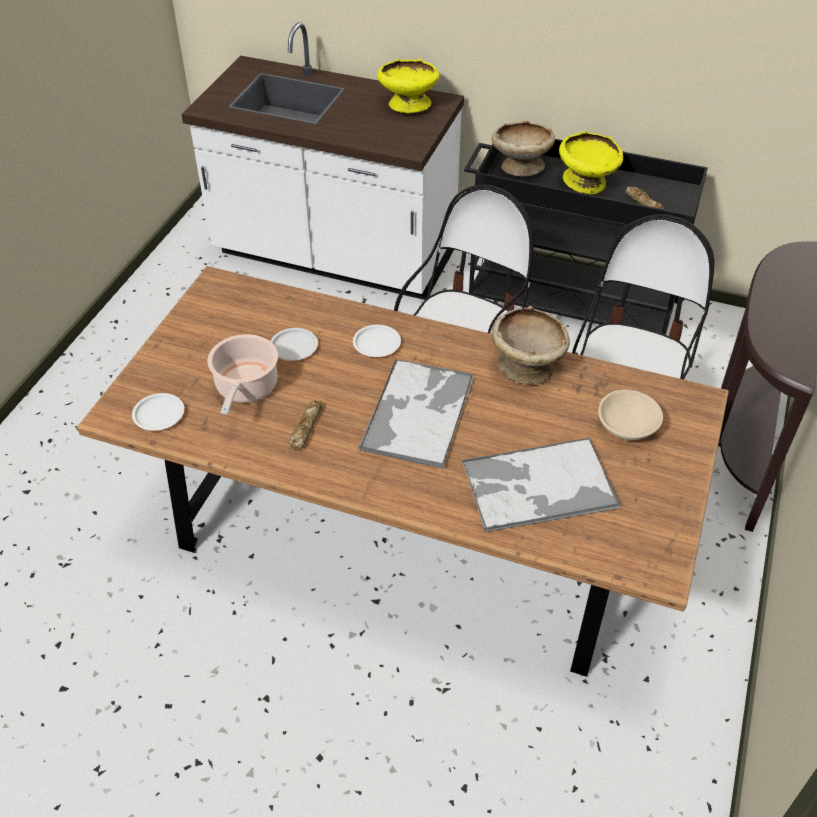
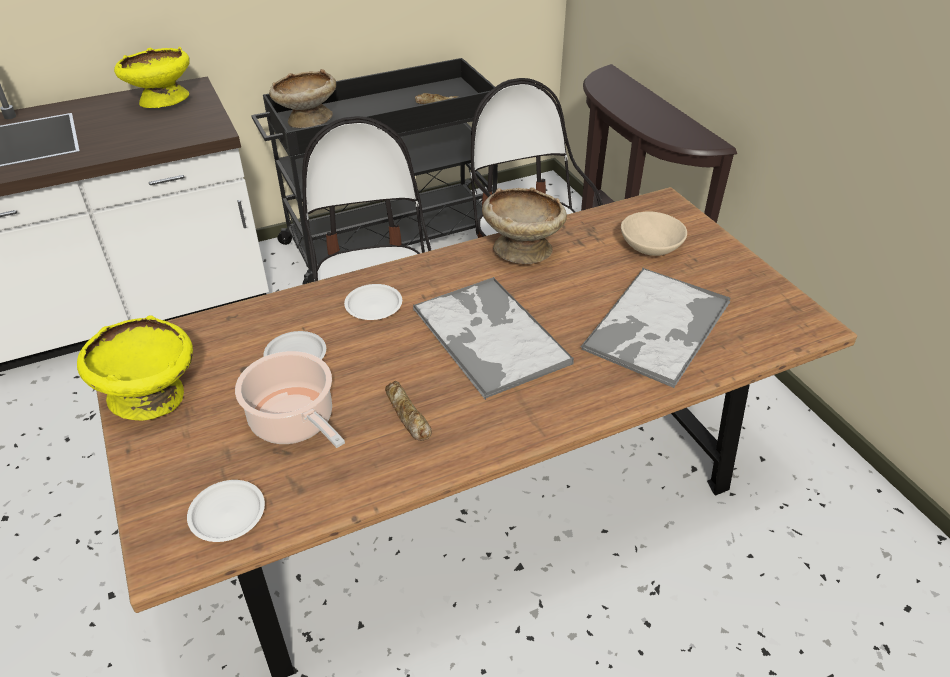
camera: 45 degrees left, 5 degrees down
(587, 182) = (377, 109): yellow bowl -> yellow bowl (152, 395)

